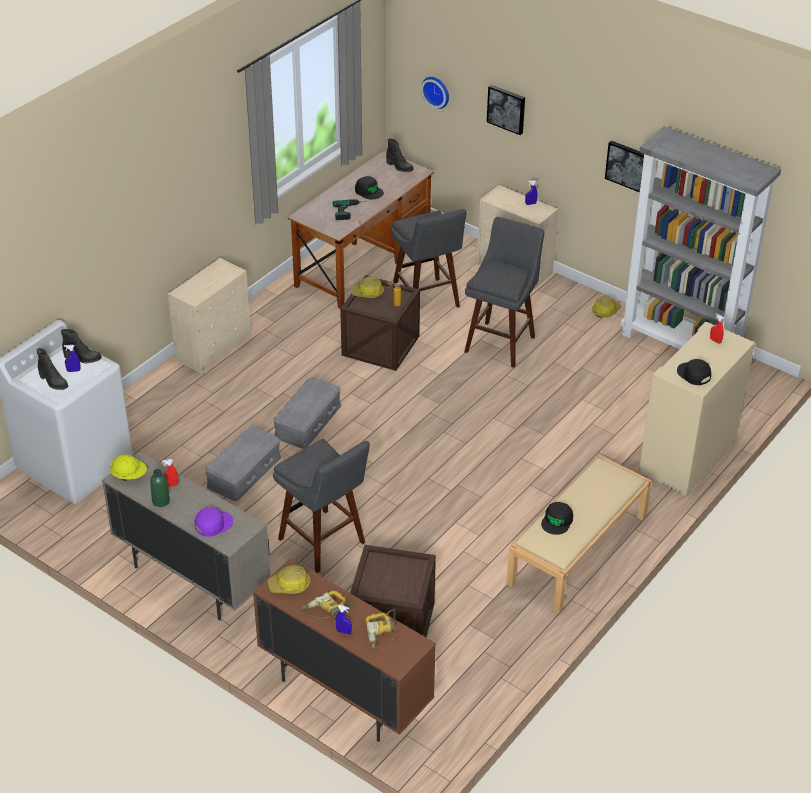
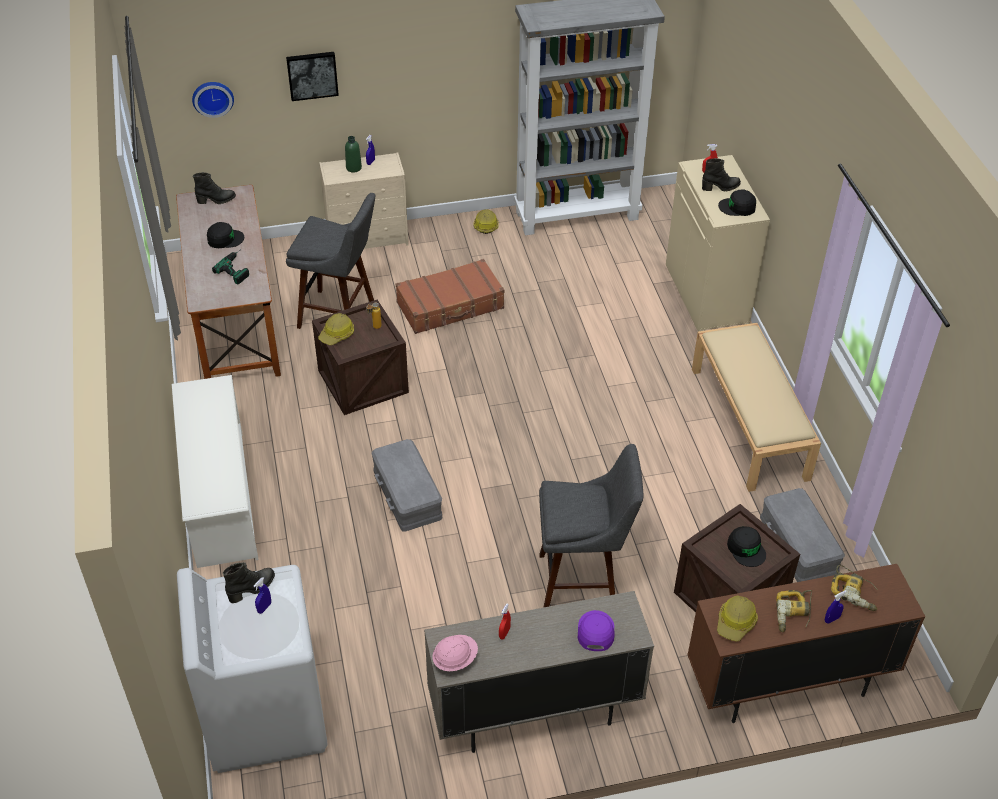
camera: 50 degrees left, 5 degrees up
(53, 382) = (263, 636): black boot -> black boot (720, 187)
(129, 475) = (455, 659): yellow hard hat -> pink hard hat
(161, 501) = (520, 655): green bottle -> green bottle (353, 168)
(214, 347) = (220, 497): beige dresser -> white shoe rack
(244, 472) = (426, 582): grey storage box -> grey storage box (799, 544)
(501, 342) = (451, 306): grey stool -> brown suitcase
(557, 521) = (759, 404): black cap -> black cap (746, 549)
(627, 165) = (472, 67): picture -> none

